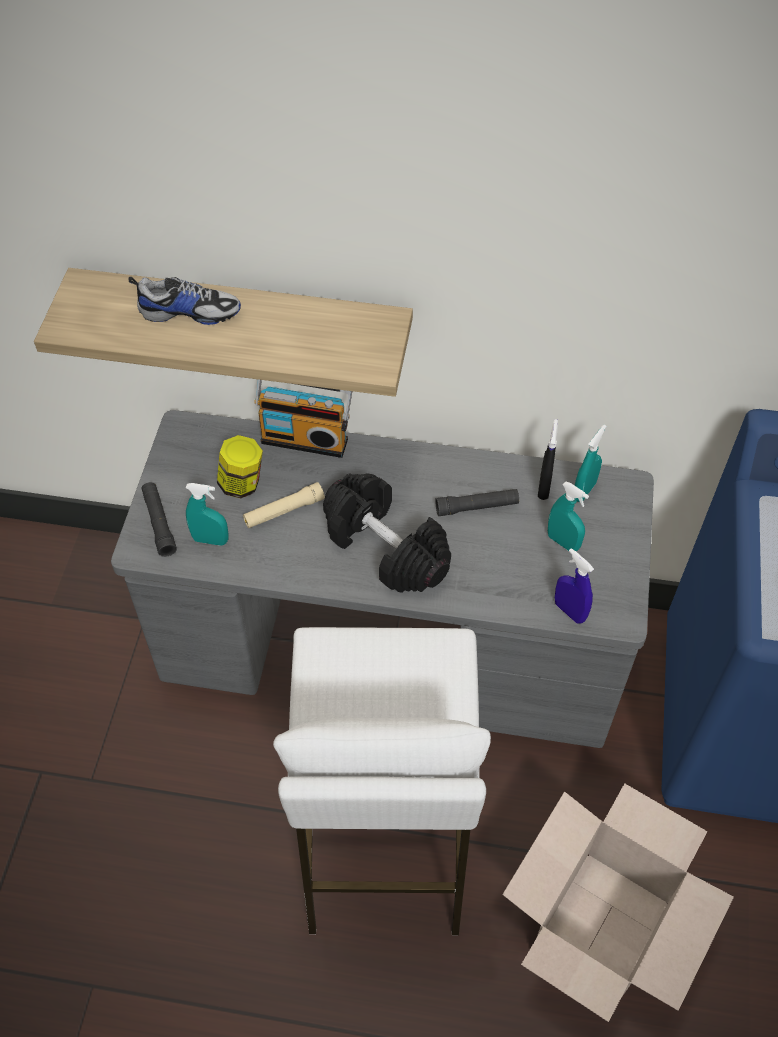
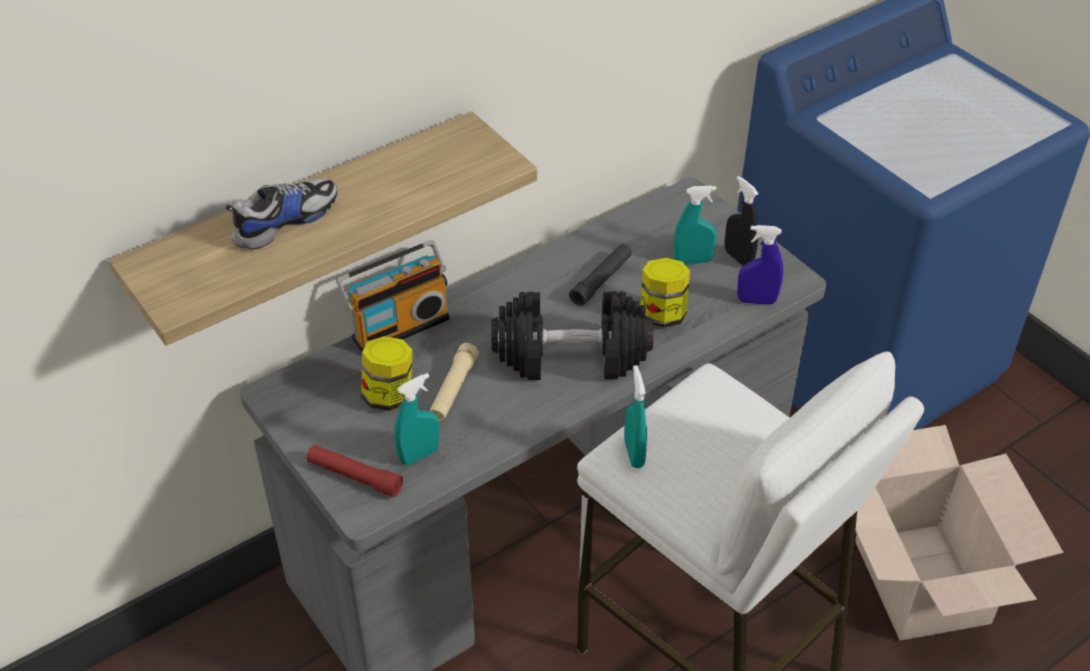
camera: 45 degrees left, 10 degrees down
(159, 523) = (354, 476): black flashlight -> red flashlight
(486, 567) = (662, 314): none -> jar
(544, 487) = (631, 235): black spray bottle -> black spray bottle (738, 258)
(584, 491) = (662, 218): turquoise spray bottle -> turquoise spray bottle (634, 454)

